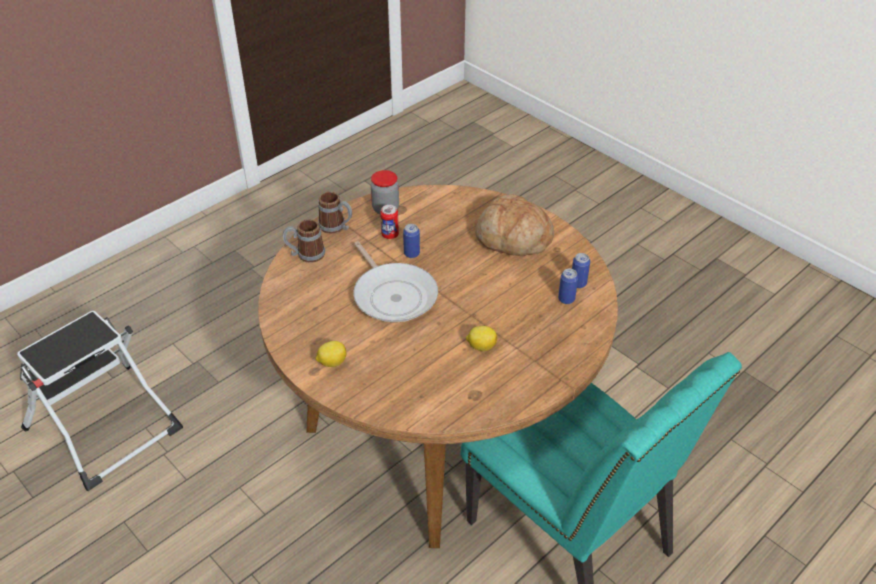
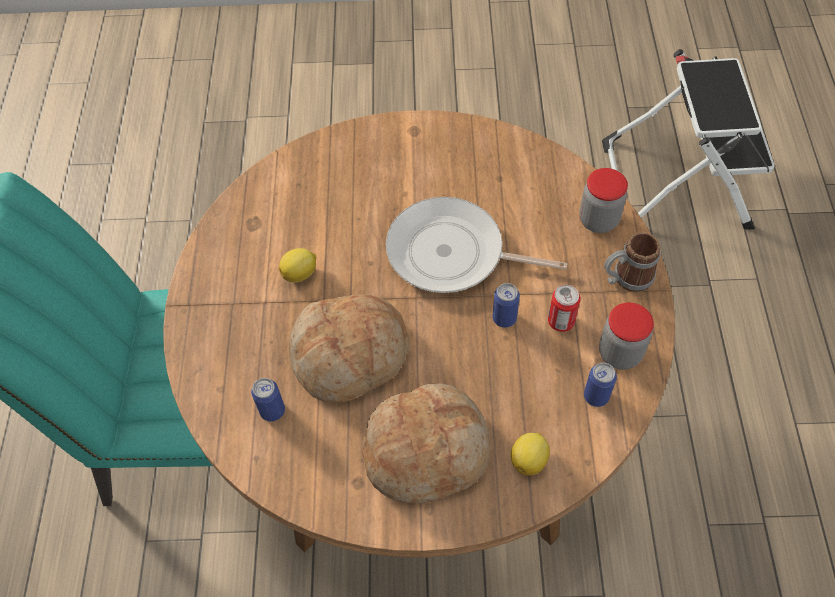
camera: 135 degrees right, 15 degrees up
(305, 255) = (598, 220): mug -> jar
(331, 362) = (410, 148): lemon -> lemon (529, 459)
(502, 292) = (350, 356): none -> bread
(578, 283) = (280, 448): can -> can (596, 396)

